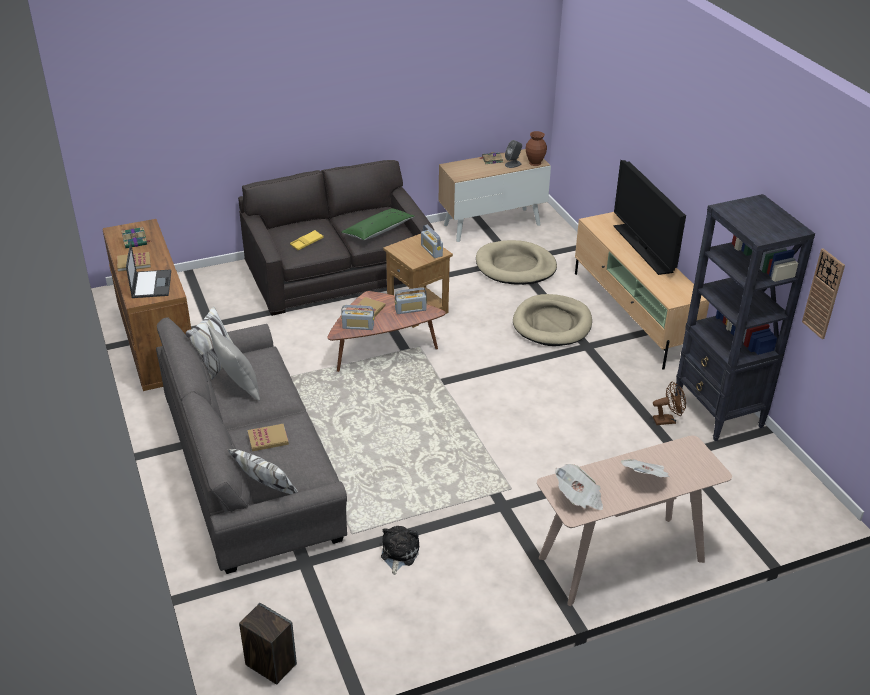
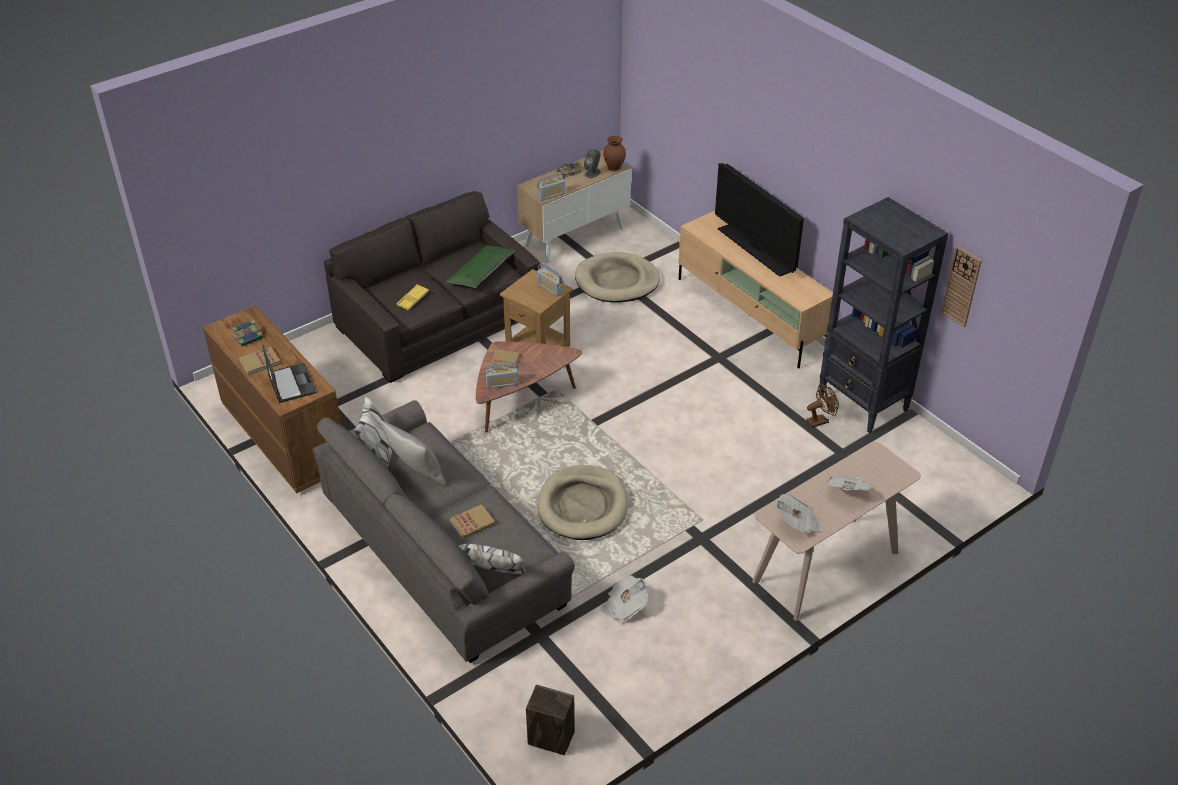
camera: 15 degrees left, 5 degrees up
(398, 554) = (624, 607): plush toy -> newspaper
(410, 310) = (546, 355): radio -> radio (551, 195)
(552, 324) = (677, 339): beige dog bed -> beige dog bed (583, 506)

